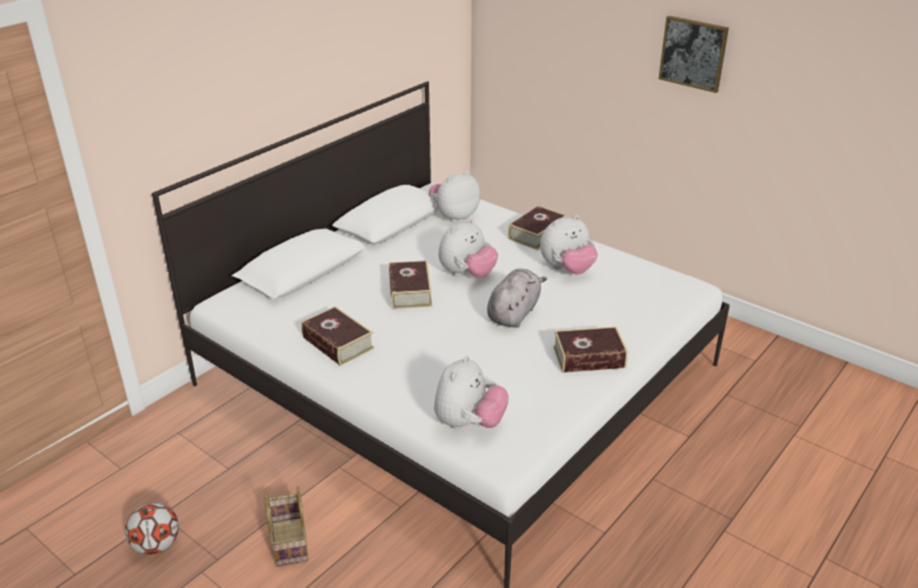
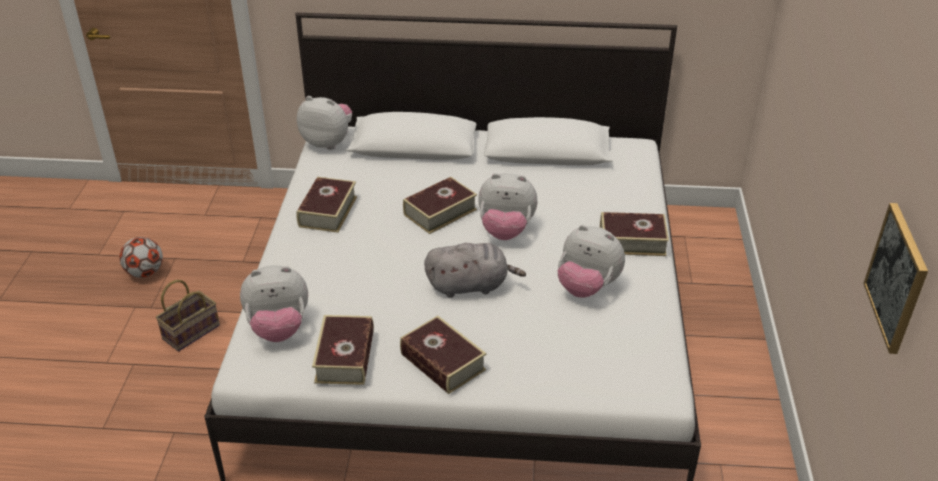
camera: 55 degrees right, 5 degrees up
(454, 216) = (600, 179): plush toy -> plush toy (328, 142)
(542, 399) = (345, 357): none -> book
(693, 53) = (860, 120): picture -> picture (897, 277)

